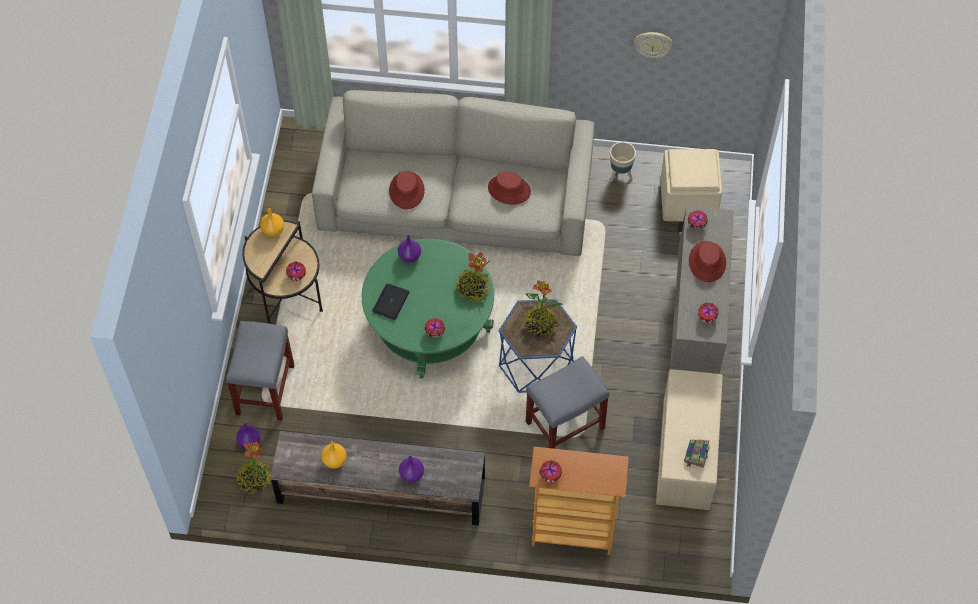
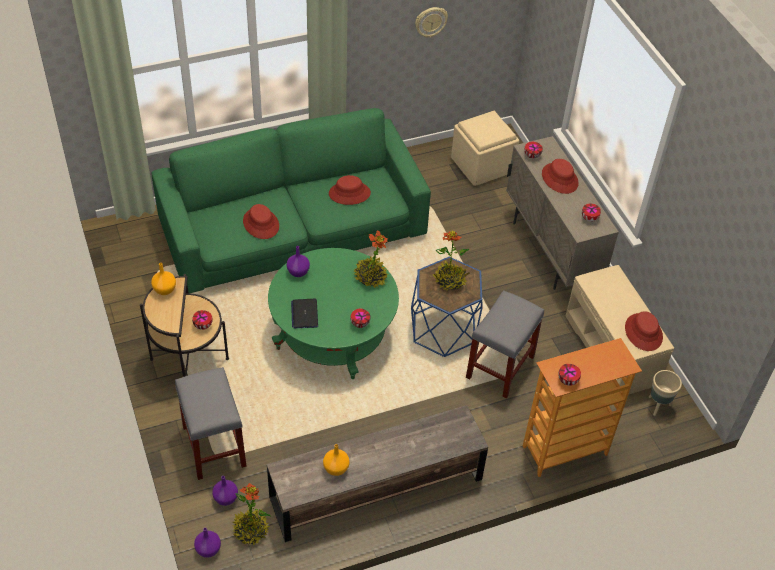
camera: 30 degrees left, 10 degrees down
(412, 475) = (415, 450): purple vase -> purple vase (209, 550)
(455, 198) = (293, 228): beige sofa -> green sofa
(620, 175) = (417, 166): beige planter -> beige planter (658, 405)
(696, 455) = (643, 332): book -> red hat

